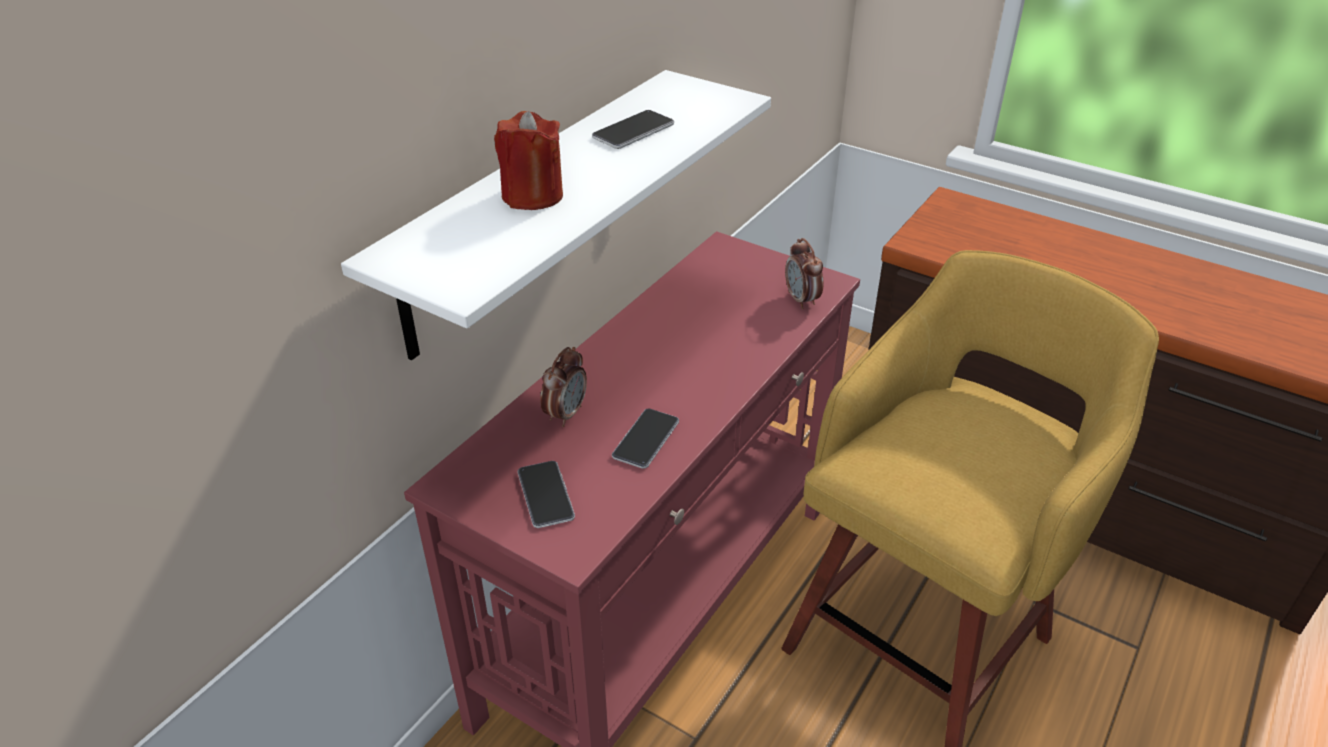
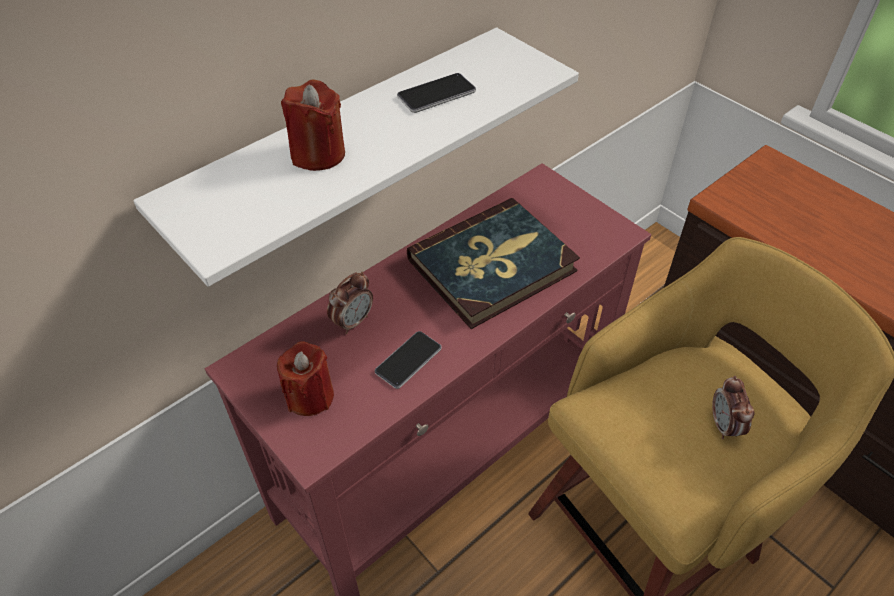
camera: 15 degrees right, 10 degrees up
(545, 495) = (310, 396): phone -> red candle
(702, 335) = (492, 266): none -> book
(802, 300) = (591, 247): alarm clock -> alarm clock (724, 426)

